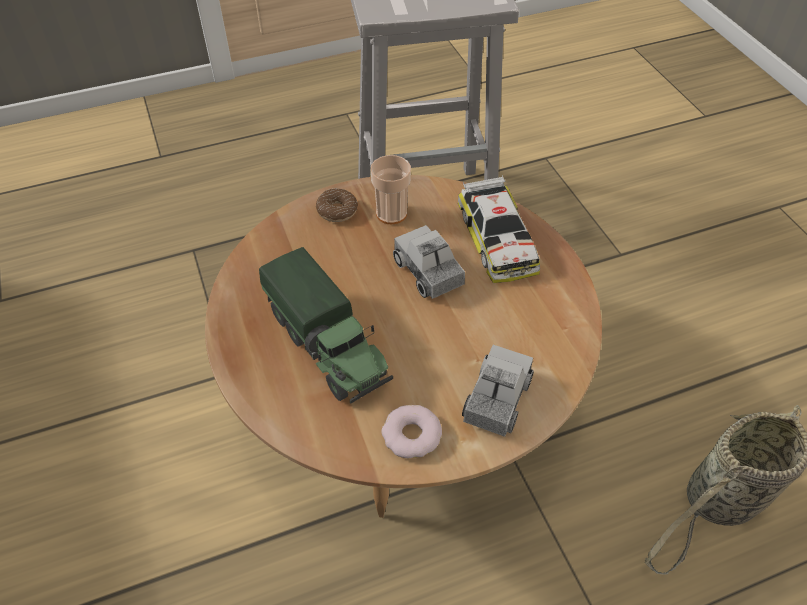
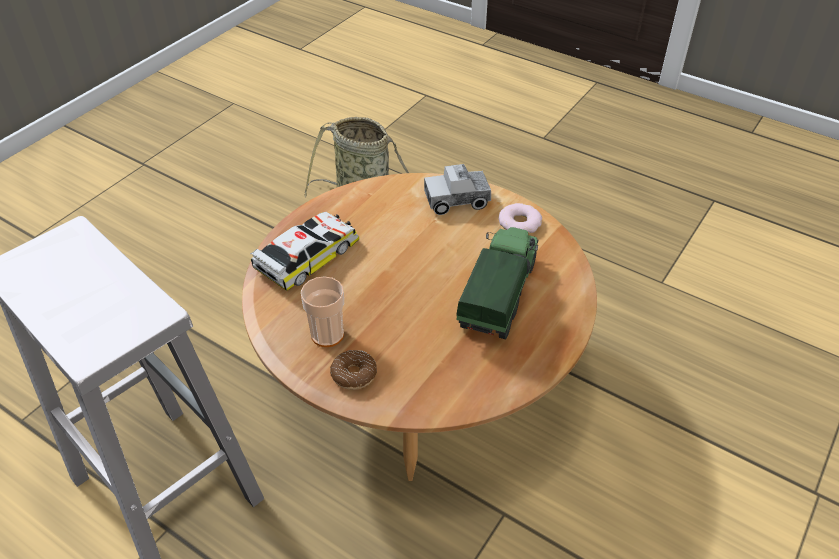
camera: 125 degrees left, 5 degrees down
(428, 272) = (378, 278): toy truck -> none

